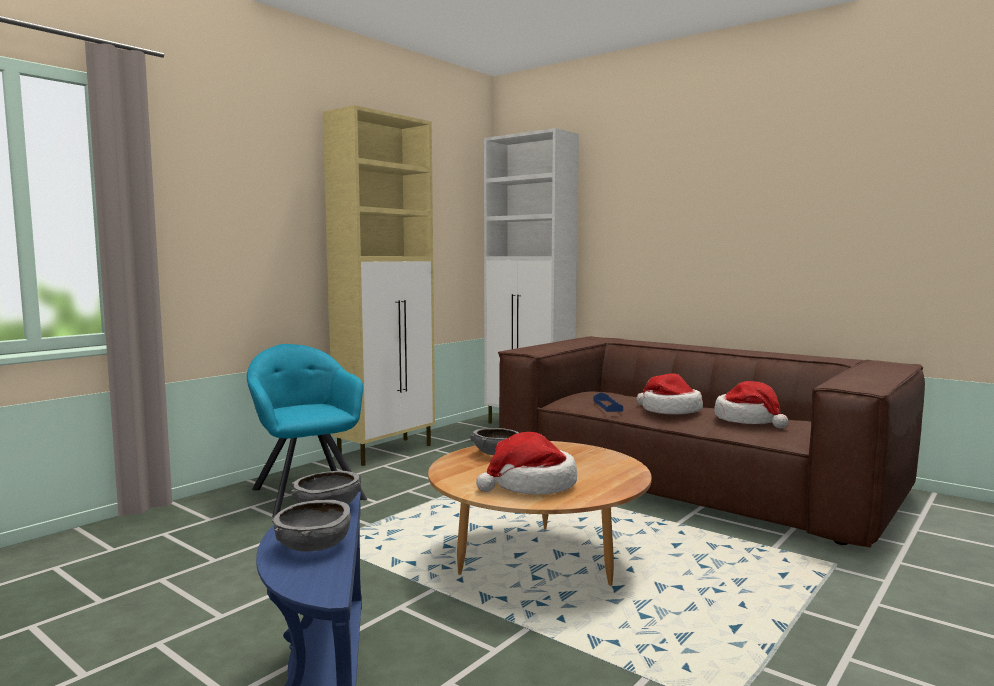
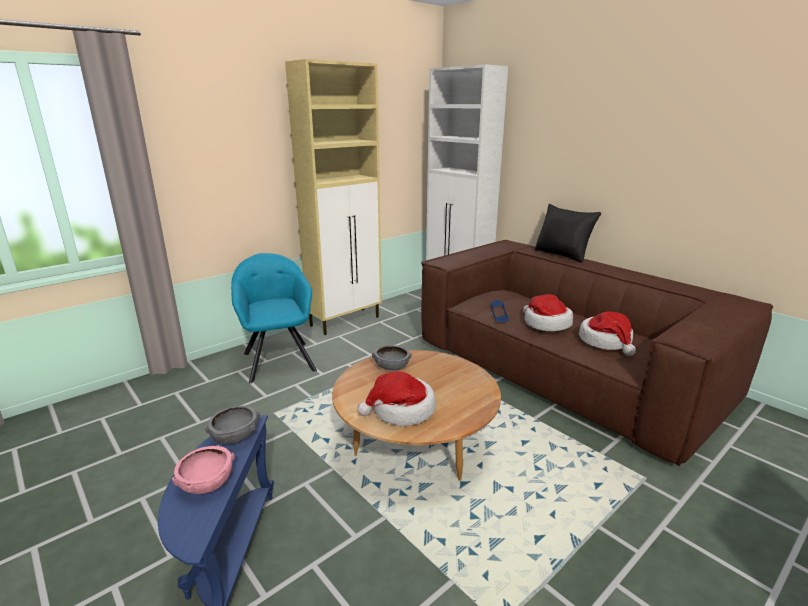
camera: 10 degrees right, 15 degrees up
(314, 546) = (207, 482): grey bowl -> pink bowl
(667, 343) = (562, 255): none -> black pillow

